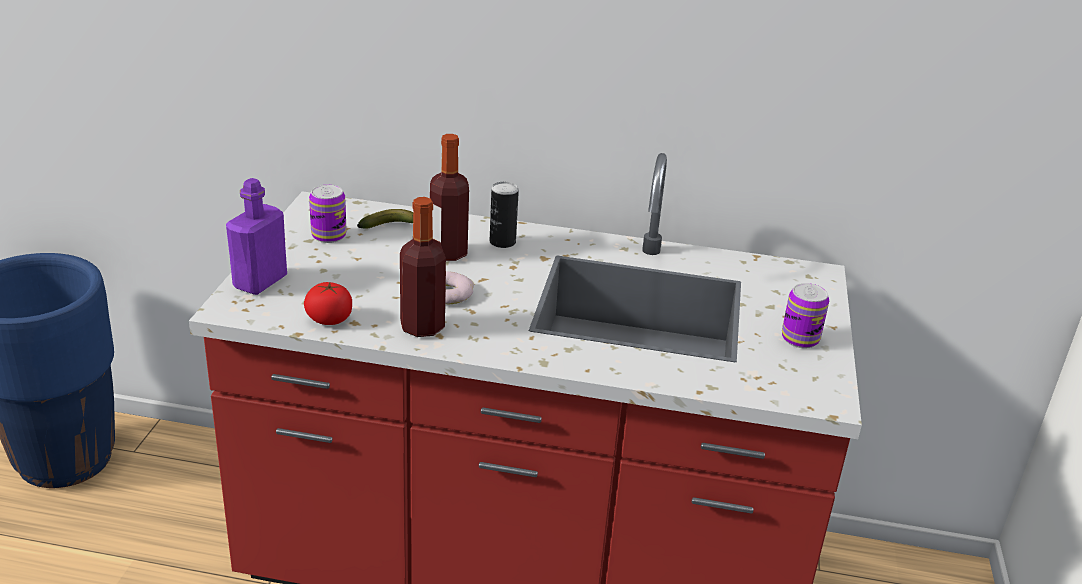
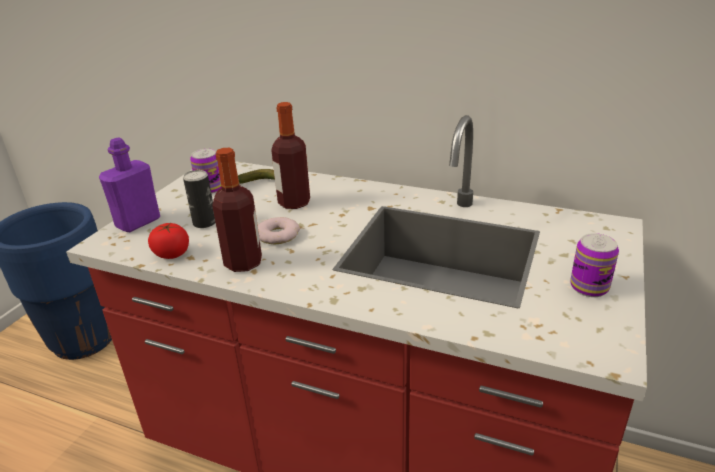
camera: 15 degrees right, 0 degrees up
(502, 242) = (341, 195): can -> can (204, 223)

